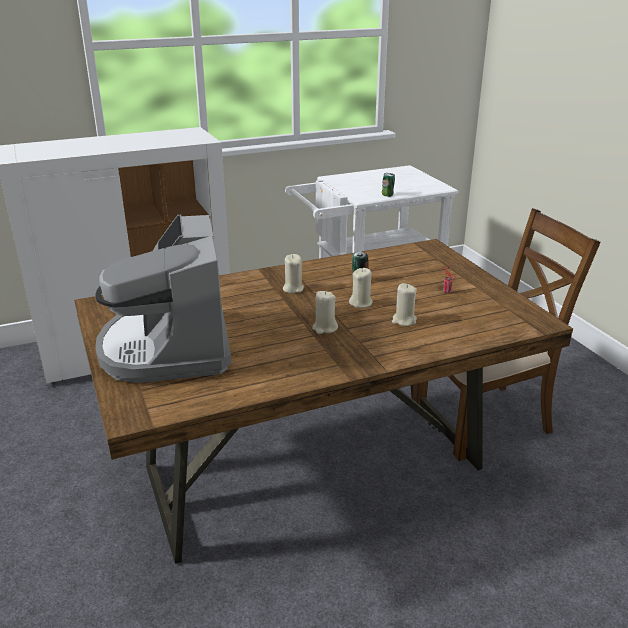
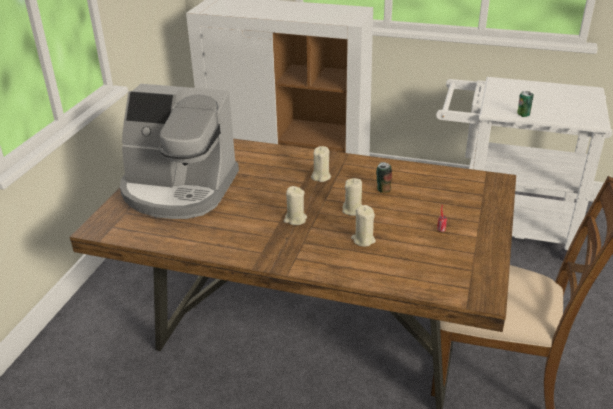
camera: 40 degrees right, 5 degrees up
(168, 348) = (179, 190): coffee machine -> coffee machine turned 105 degrees counterclockwise

